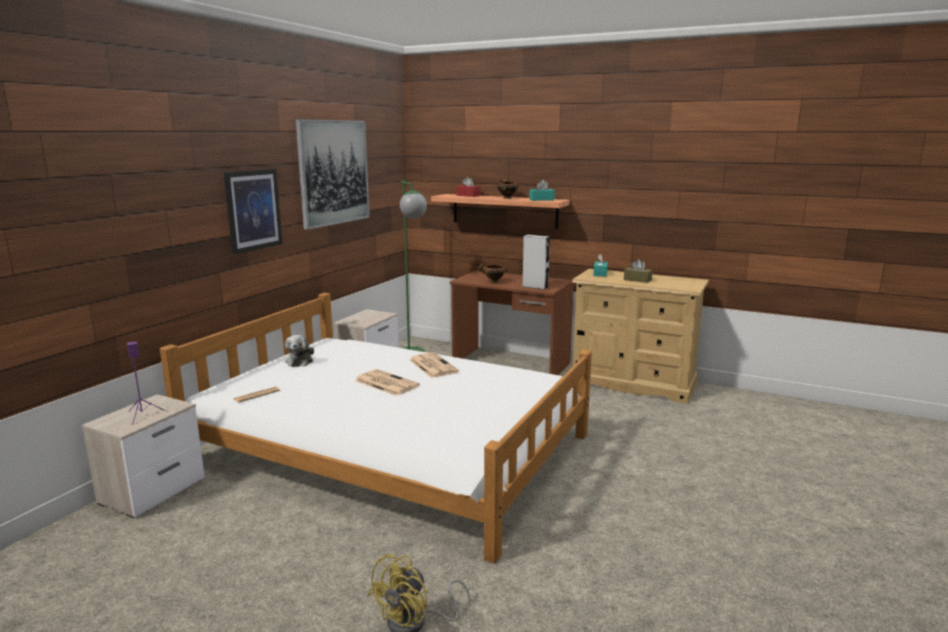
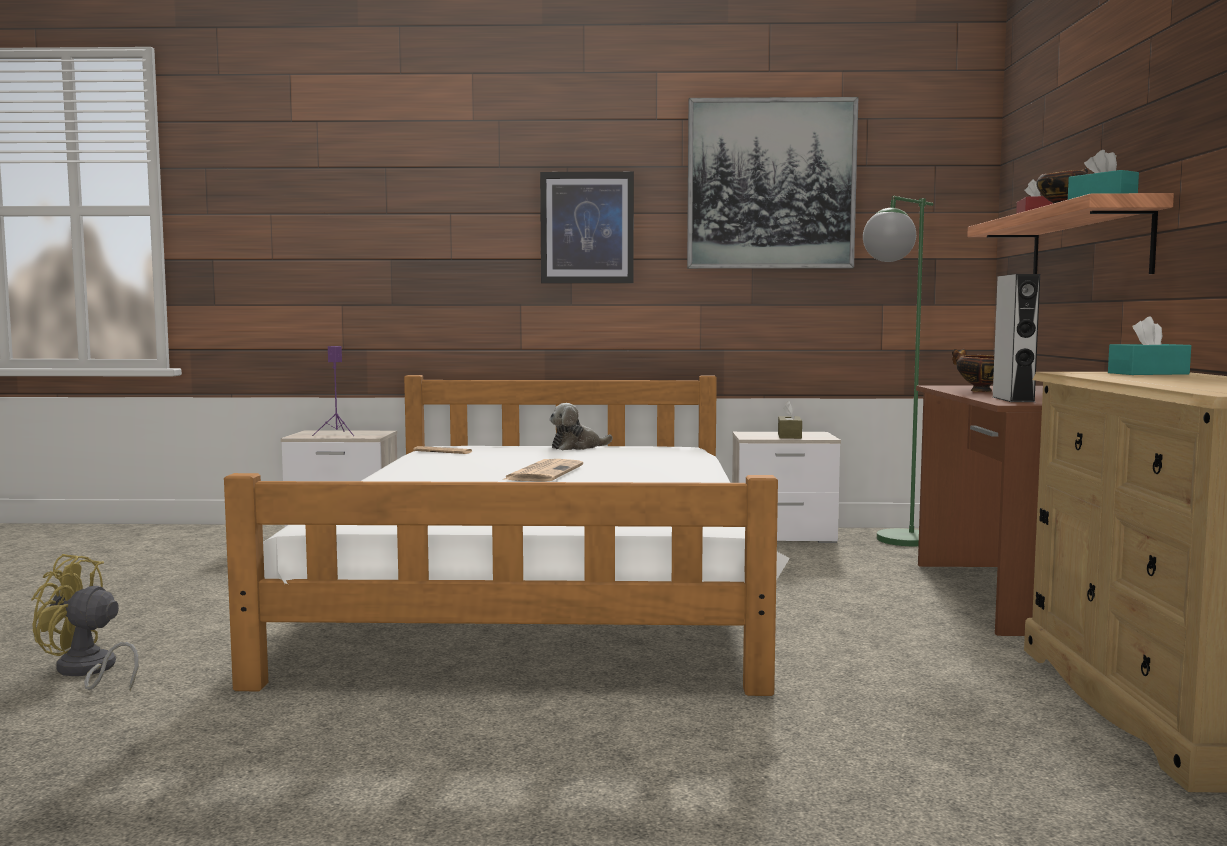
camera: 65 degrees right, 10 degrees down
(432, 366) = (649, 477): newspaper -> none
(637, 280) = (1175, 380): brown tissue box -> brown tissue box (789, 436)

